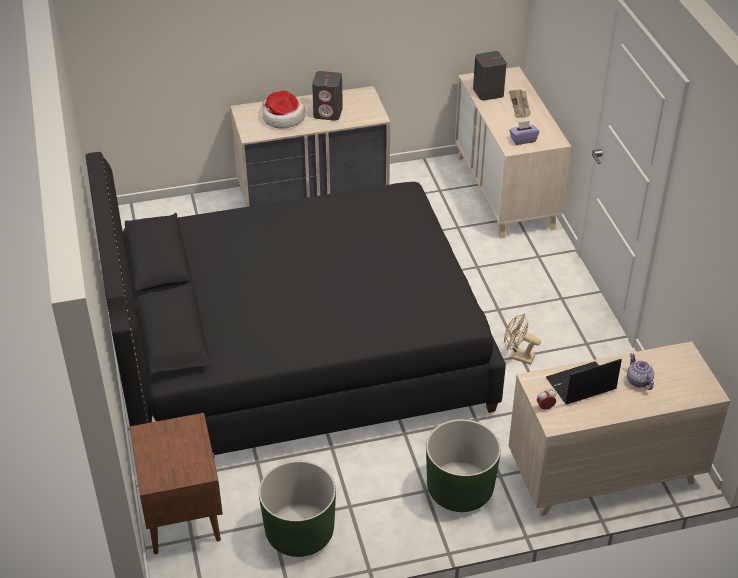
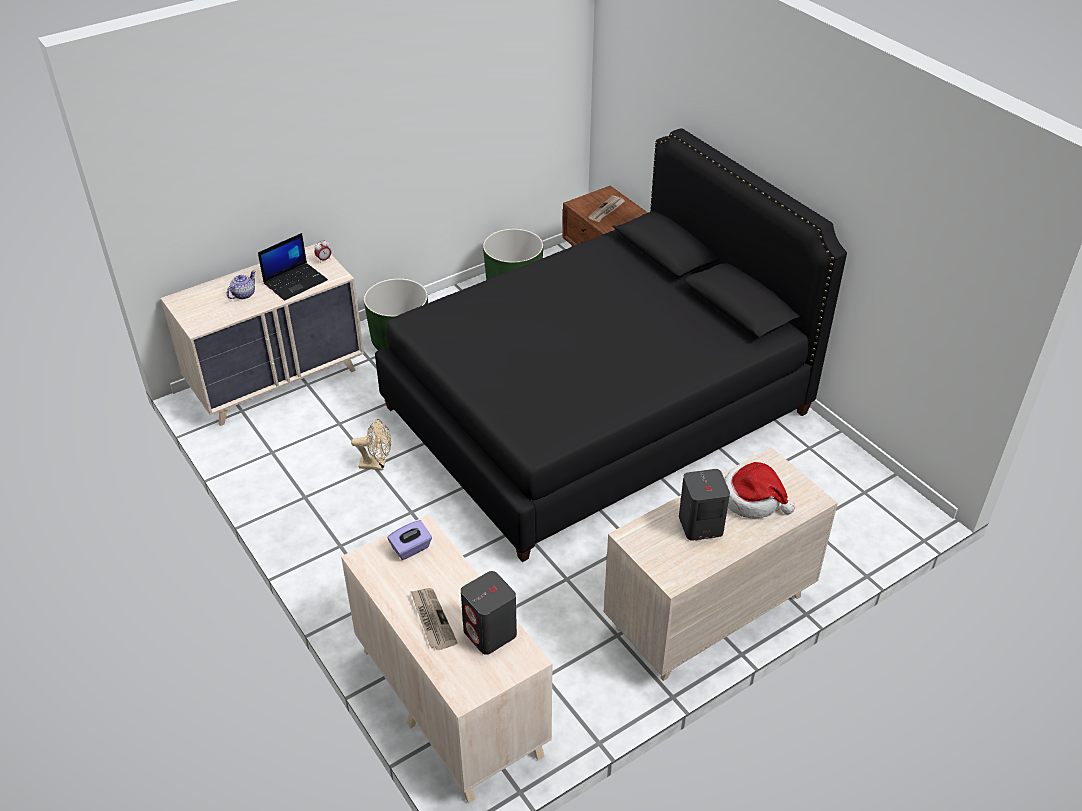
camera: 160 degrees right, 0 degrees up
(175, 450) = (606, 210): none -> newspaper
(638, 381) = (243, 294): teapot -> teapot turned 105 degrees counterclockwise

